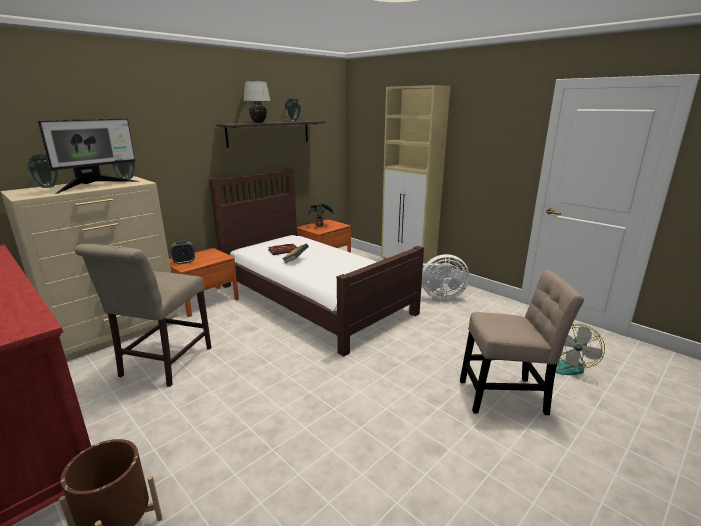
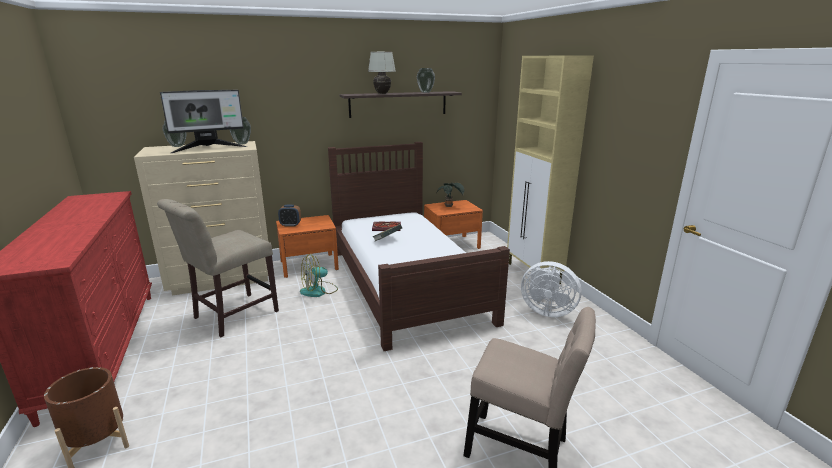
camera: 25 degrees right, 0 degrees up
(568, 365) = (642, 440): fan -> fan (319, 291)

